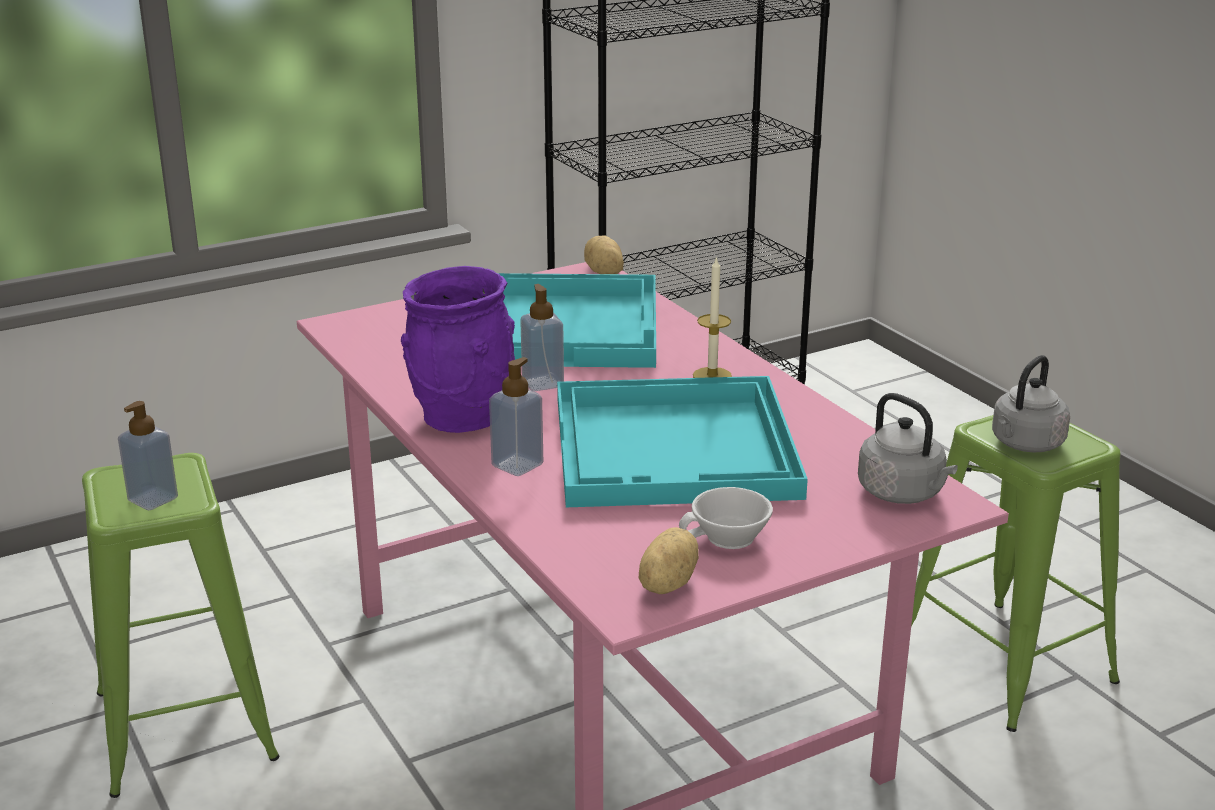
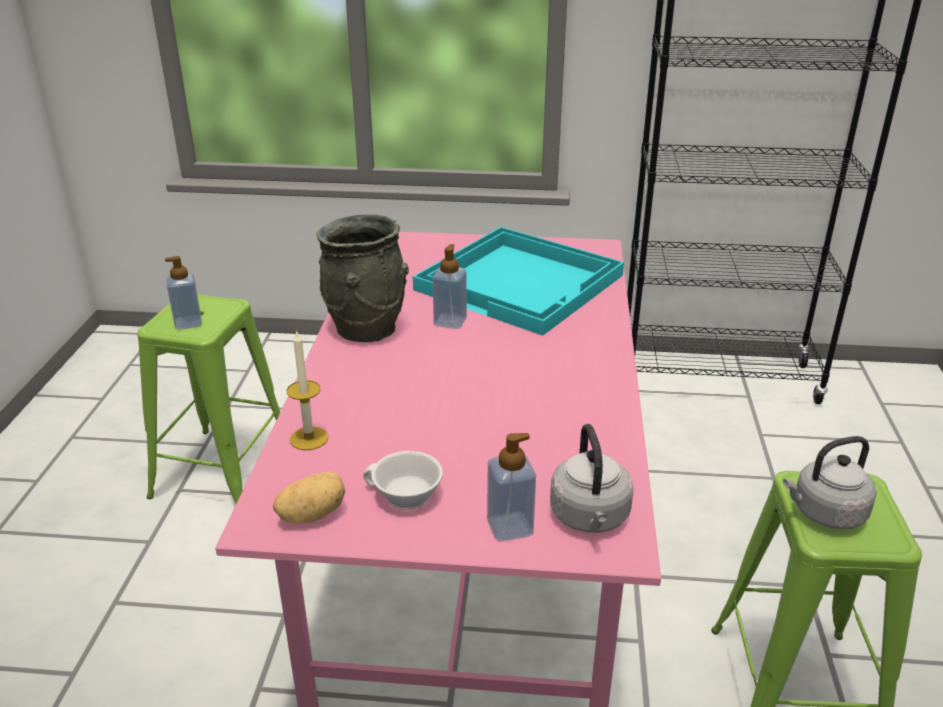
camera: 35 degrees right, 5 degrees up
(462, 416) = (367, 329): purple vase -> grey vase
(517, 465) = (350, 378): soap dispenser -> soap dispenser (510, 527)
(603, 273) = (604, 251): potato -> none
(676, 448) = (470, 406): turquoise tray -> none
(712, 376) = (574, 356): candle -> candle (309, 438)

